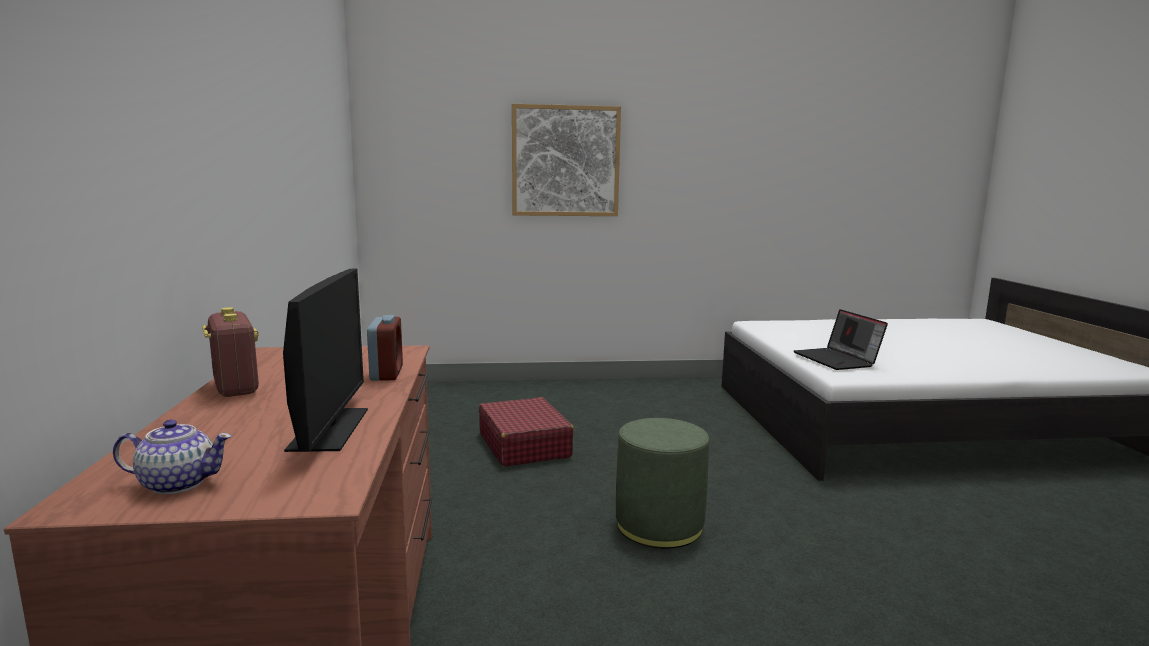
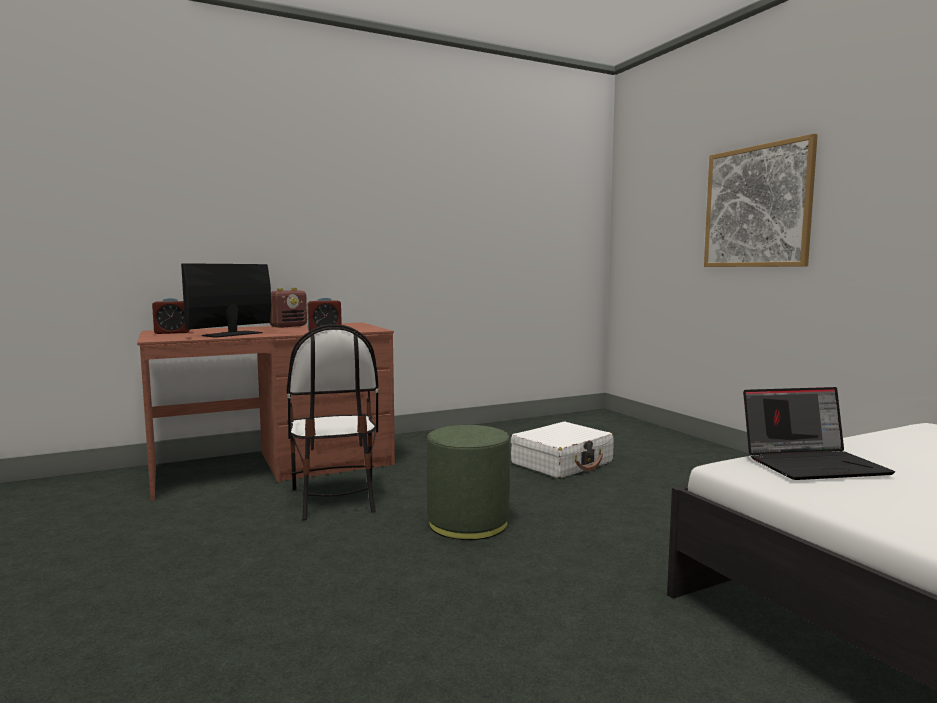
camera: 70 degrees right, 5 degrees down
(177, 483) = (172, 332): teapot -> alarm clock
(329, 429) = (232, 334): monitor -> monitor turned 150 degrees clockwise
(524, 445) = (562, 463): red suitcase -> white suitcase
(530, 602) = (335, 499): none -> chair
(837, 360) = (813, 464): laptop -> laptop turned 150 degrees counterclockwise

